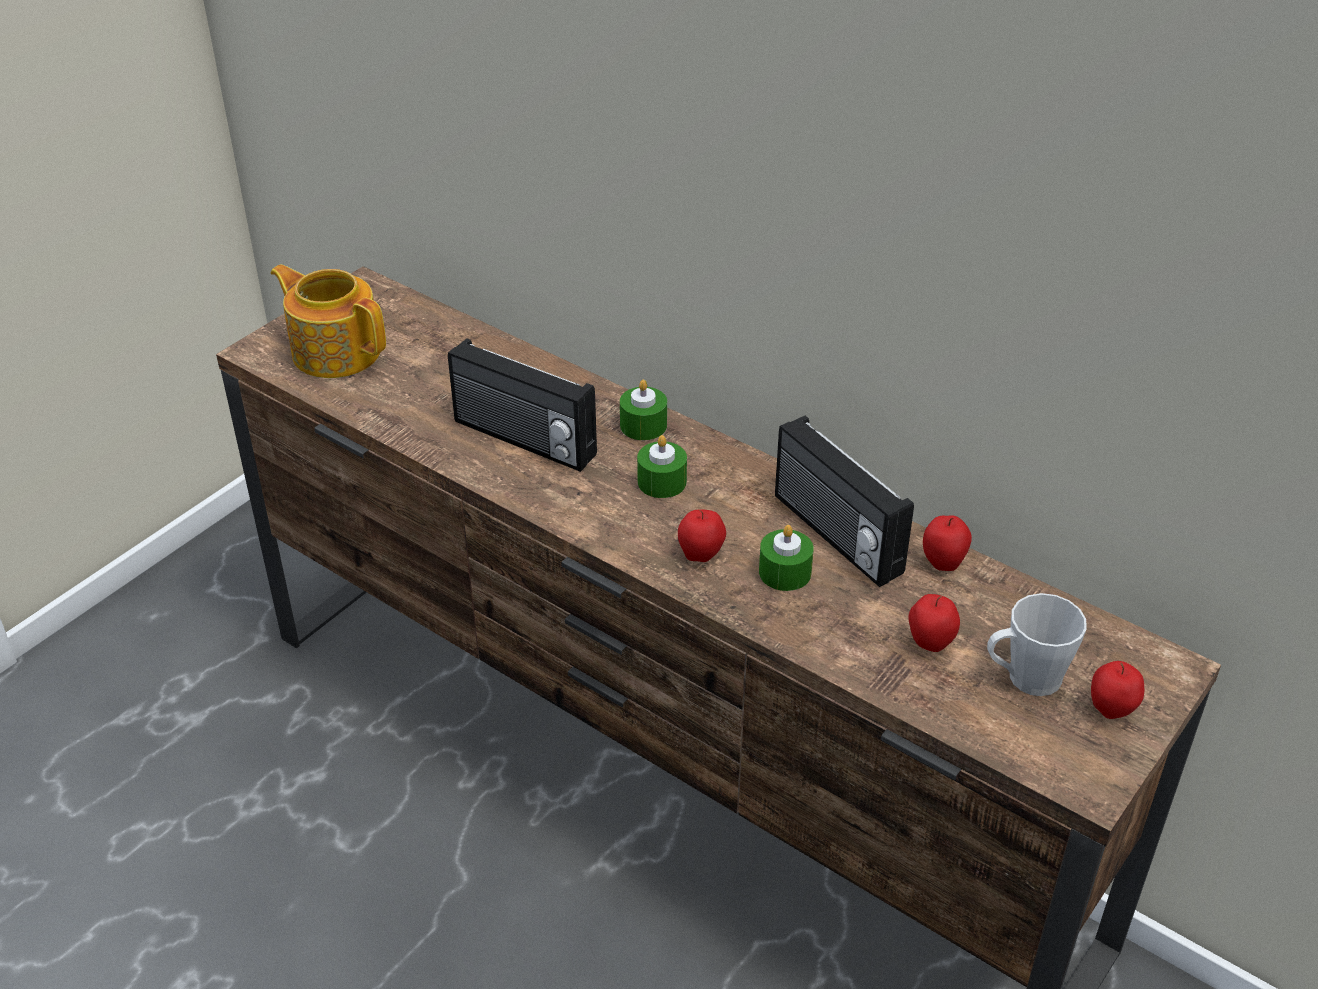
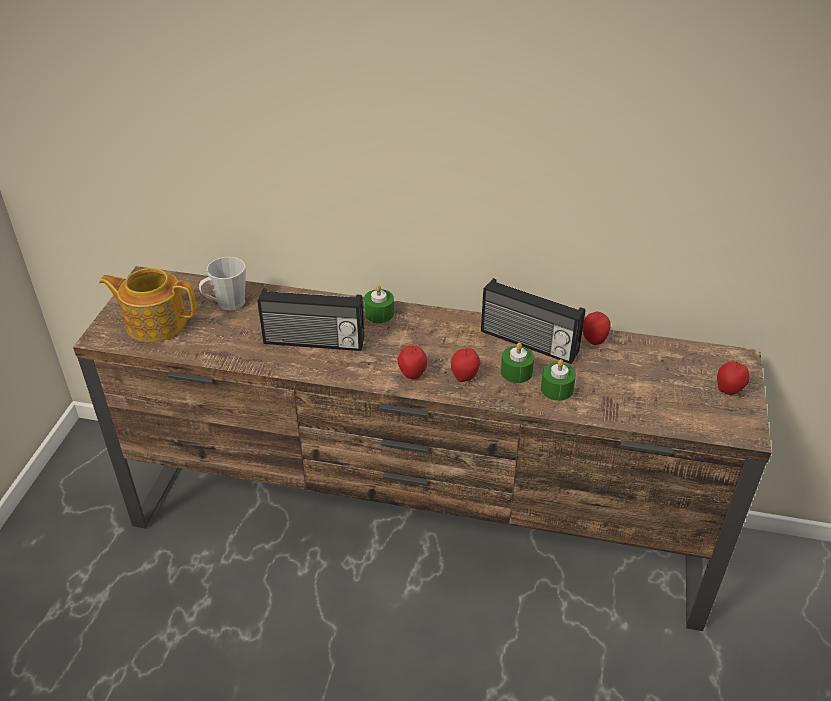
camera: 25 degrees left, 0 degrees up
(662, 482) = (412, 342): green candle -> green candle (557, 389)
(930, 643) = (618, 386): apple -> apple (412, 375)
(1025, 678) = (676, 388): grey mug -> grey mug (226, 304)

